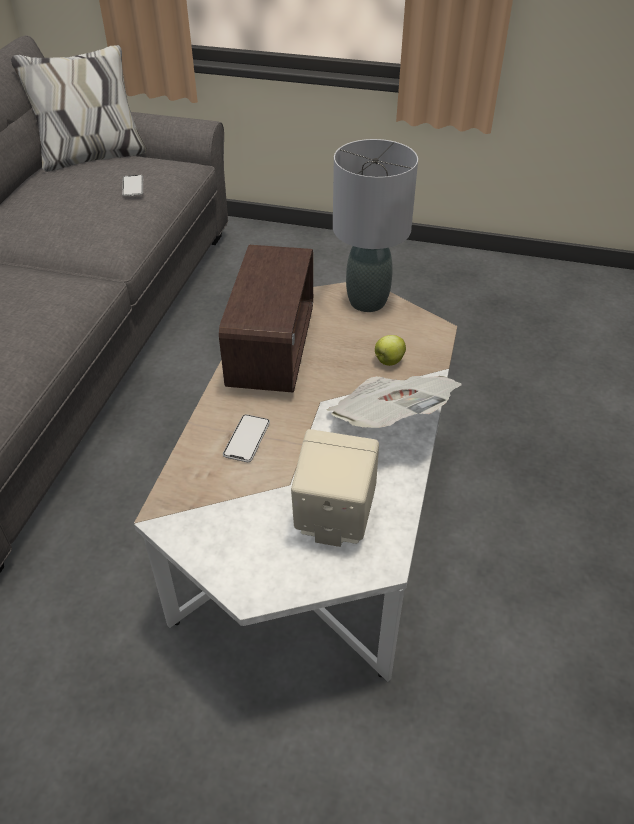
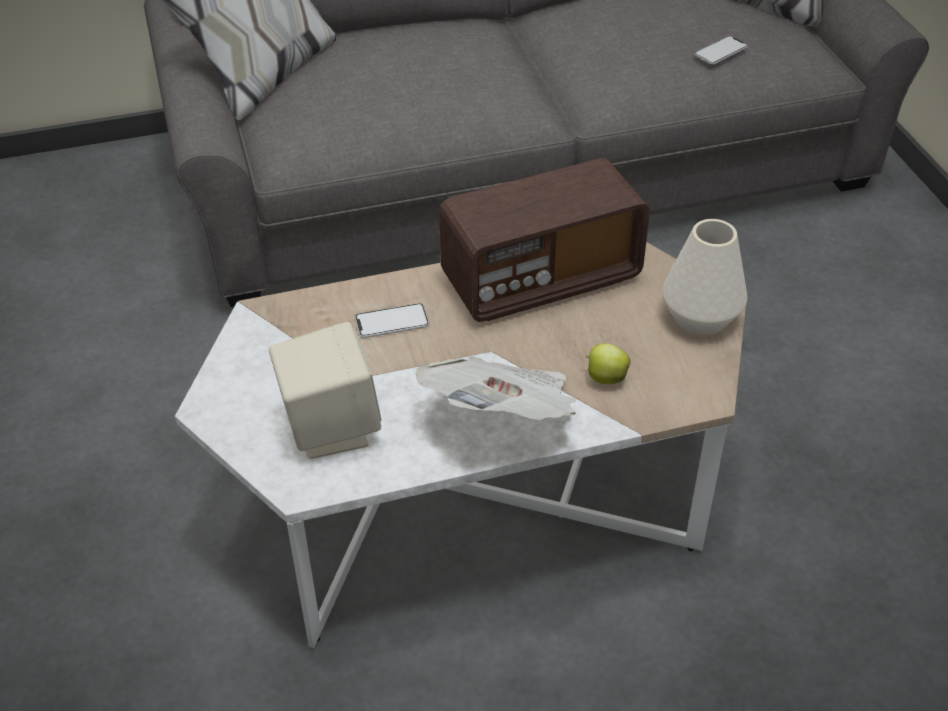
camera: 60 degrees right, 0 degrees up
(366, 302) = (700, 317): grey table lamp -> white vase

